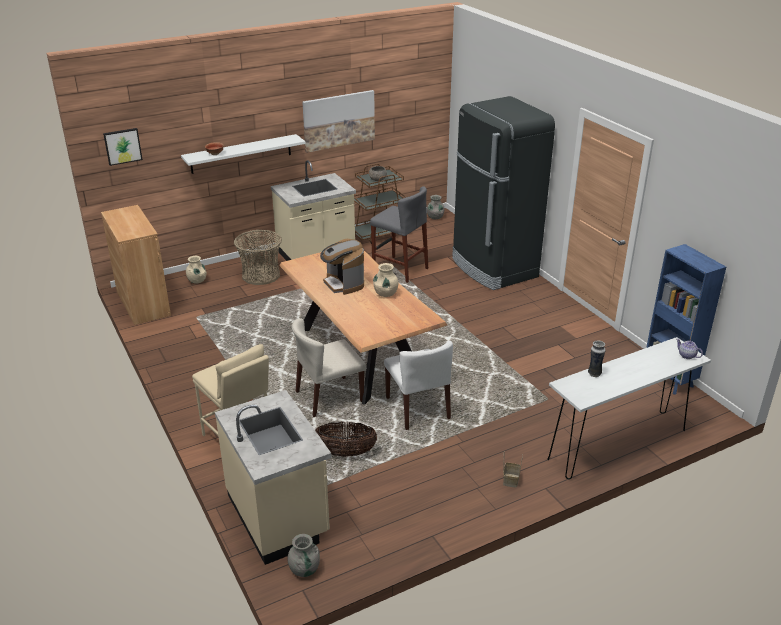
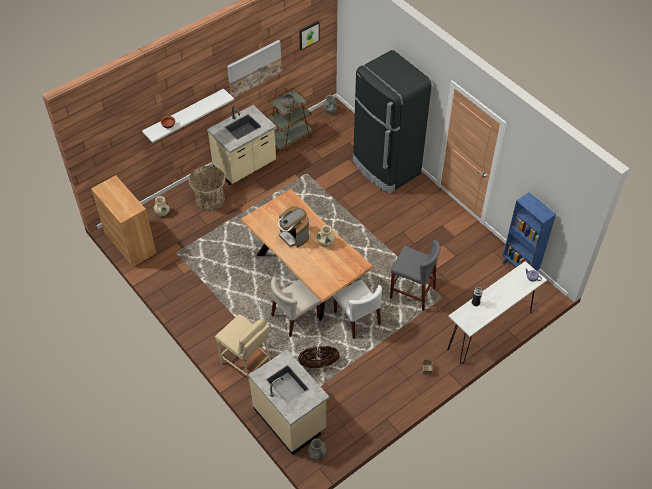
camera: 10 degrees left, 20 degrees up
(122, 146) = (101, 139): picture -> picture (308, 35)
(400, 269) = (315, 178): grey stool -> grey stool (412, 293)

